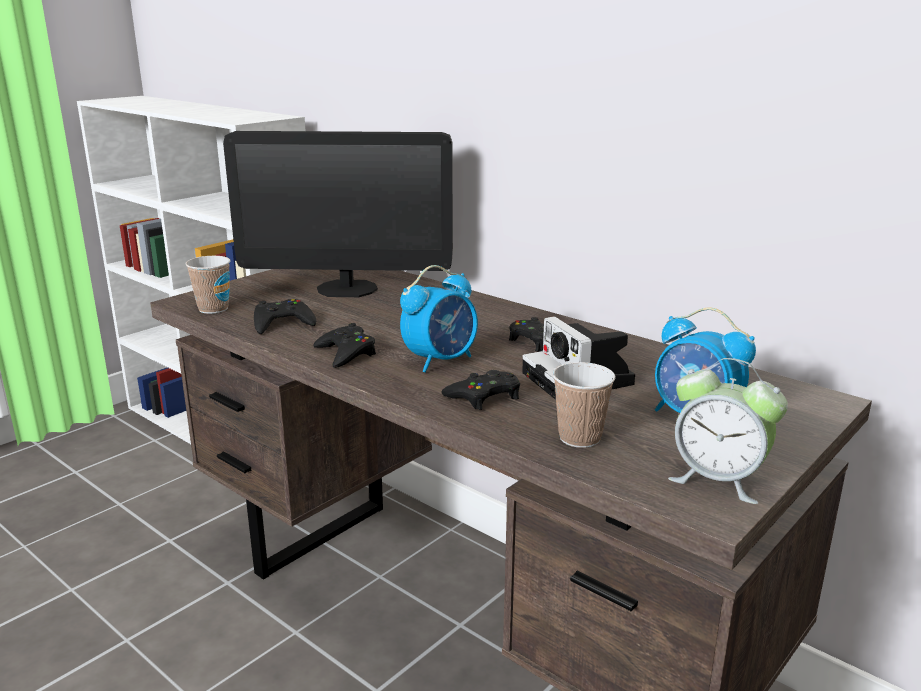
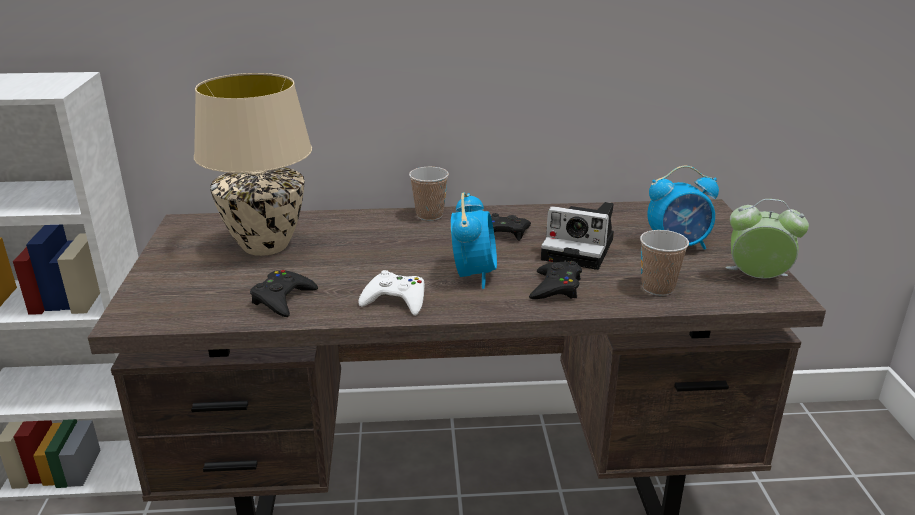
camera: 45 degrees left, 5 degrees up
(213, 309) = (180, 314): cup -> cup (429, 215)
(346, 353) = (396, 300): black game controller -> white game controller
(347, 289) = (265, 245): monitor -> beige table lamp
(718, 480) = (757, 278): alarm clock -> alarm clock turned 150 degrees counterclockwise

